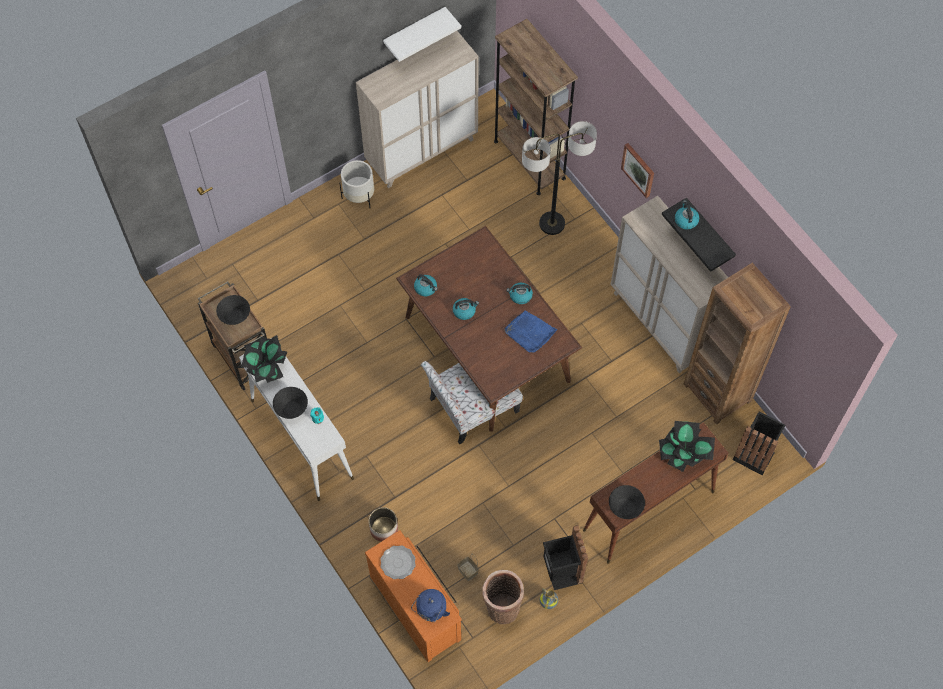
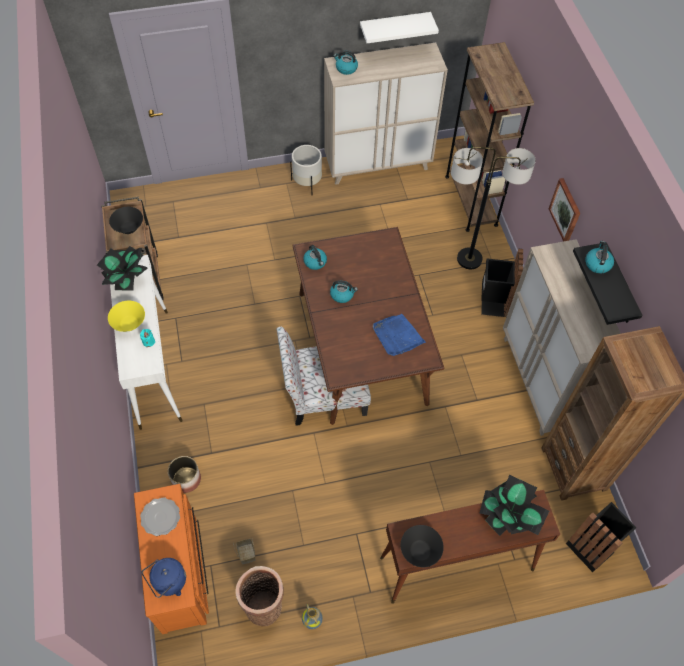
camera: 20 degrees right, 5 degrees down
(291, 408) = (129, 324): black bowl -> yellow bowl
(520, 296) = (403, 299): kettle -> kettle (346, 68)
(561, 571) = (340, 592): black trash can -> black trash can (493, 303)

